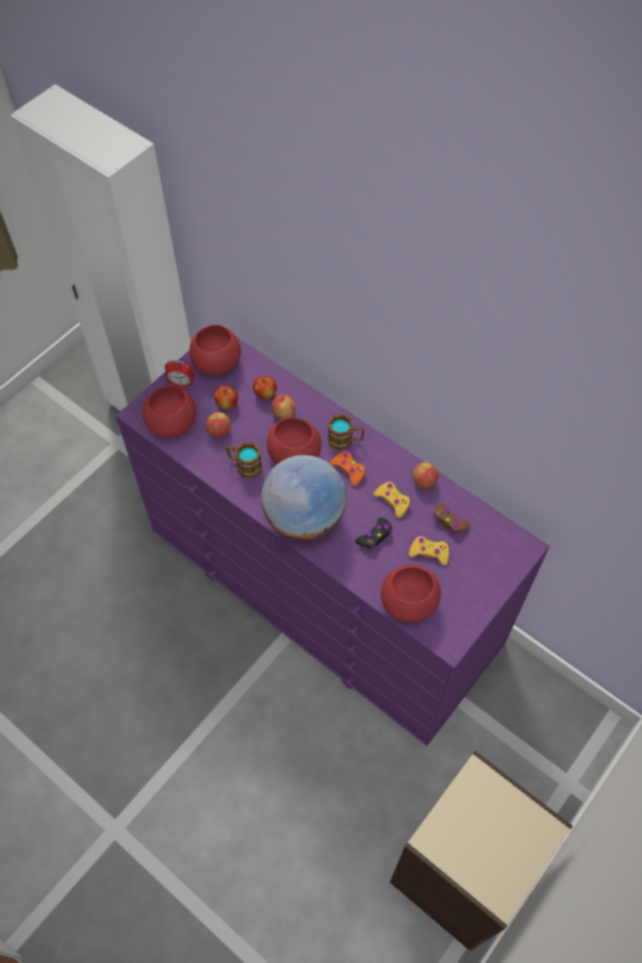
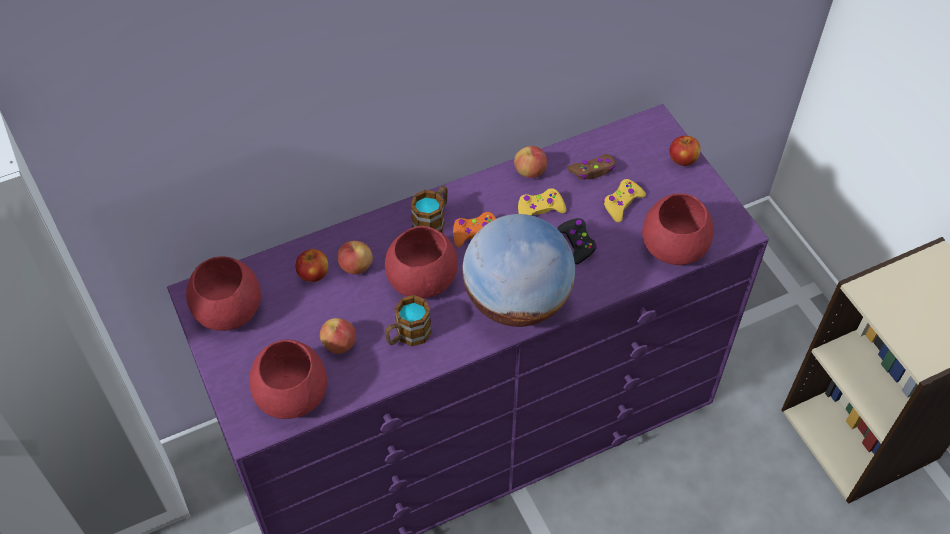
camera: 65 degrees left, 5 degrees down
(181, 384) = (236, 361): alarm clock -> none
(227, 404) = (302, 321): apple -> apple (682, 160)

